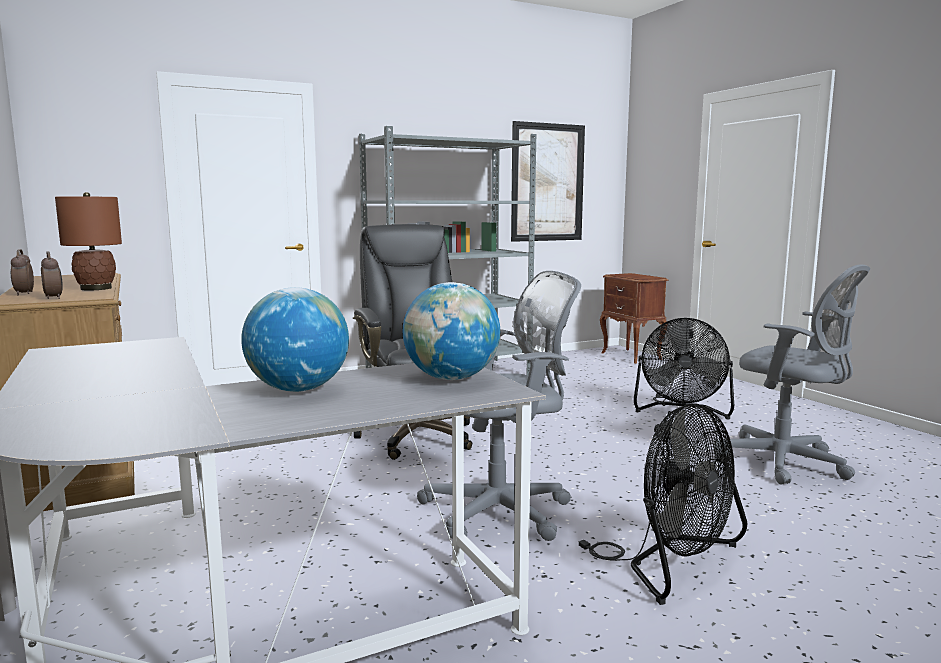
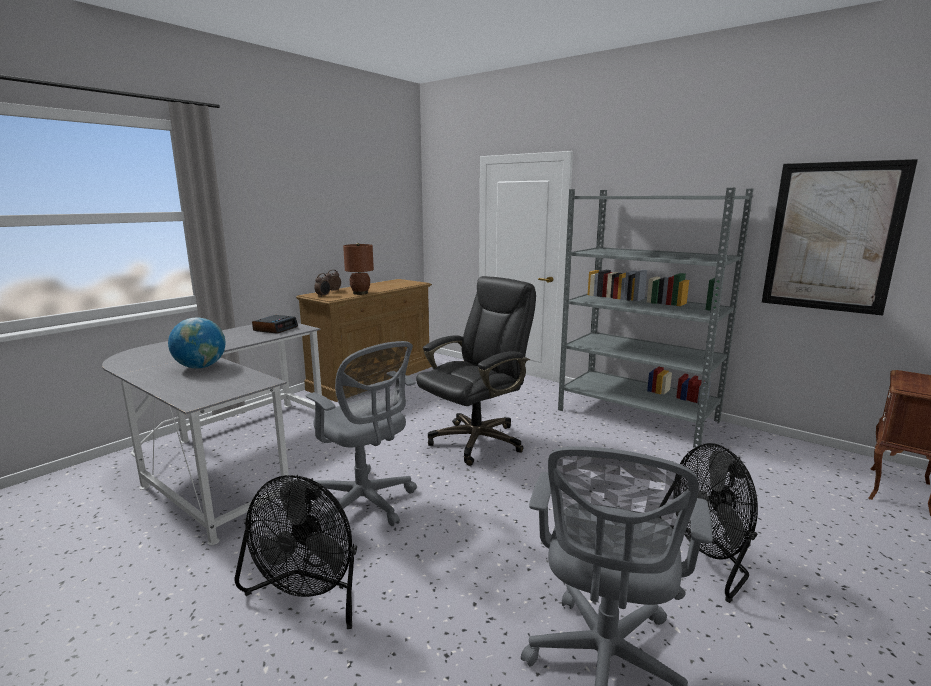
camera: 65 degrees right, 5 degrees up
(114, 352) = (275, 328): none -> alarm clock
(451, 378) = (225, 387): globe -> none

